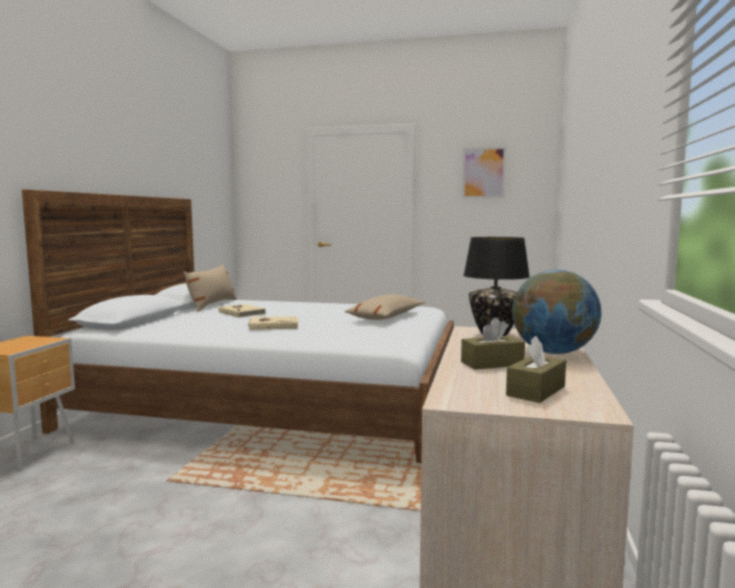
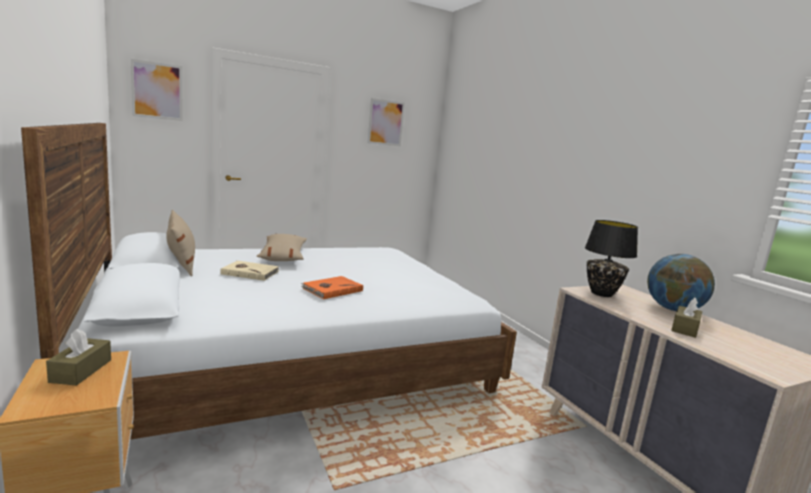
camera: 40 degrees left, 5 degrees up
(266, 173) = (157, 90): none -> picture
(273, 325) = (331, 289): beige book -> orange book
(386, 317) = (392, 265): beige pillow -> beige pillow (283, 256)
(536, 391) = (764, 352): brown tissue box -> brown tissue box (81, 371)

